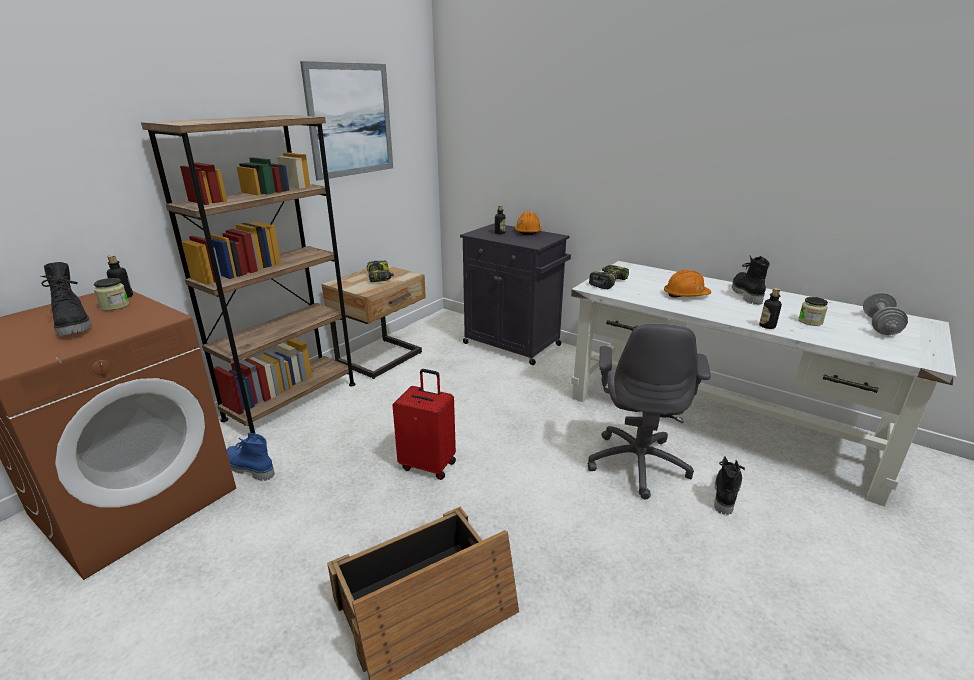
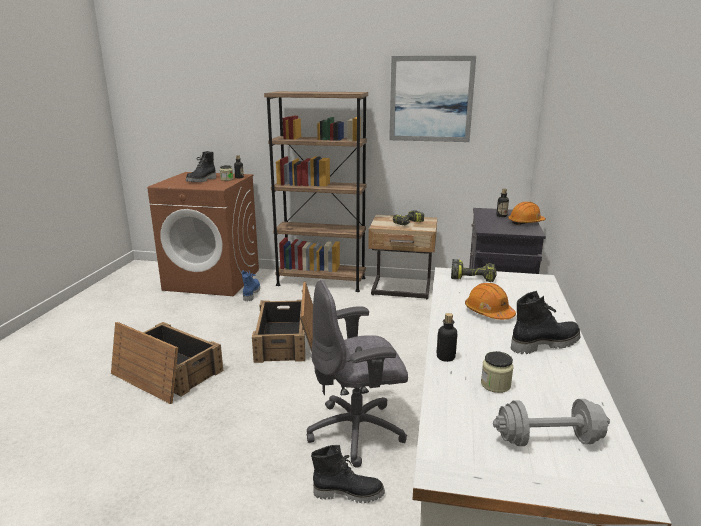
camera: 65 degrees right, 5 degrees down
(428, 464) = (289, 340): red suitcase -> crate

